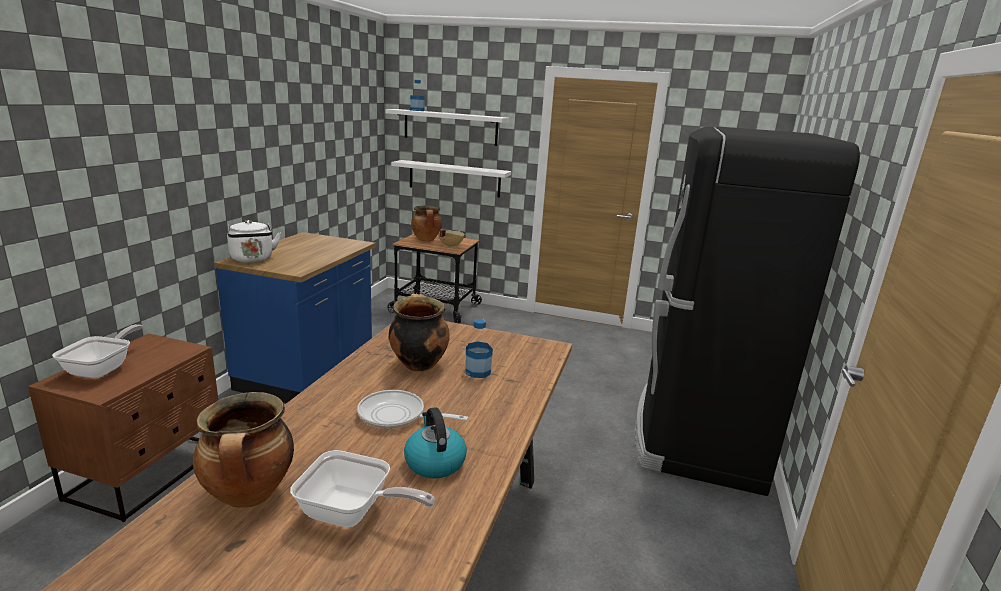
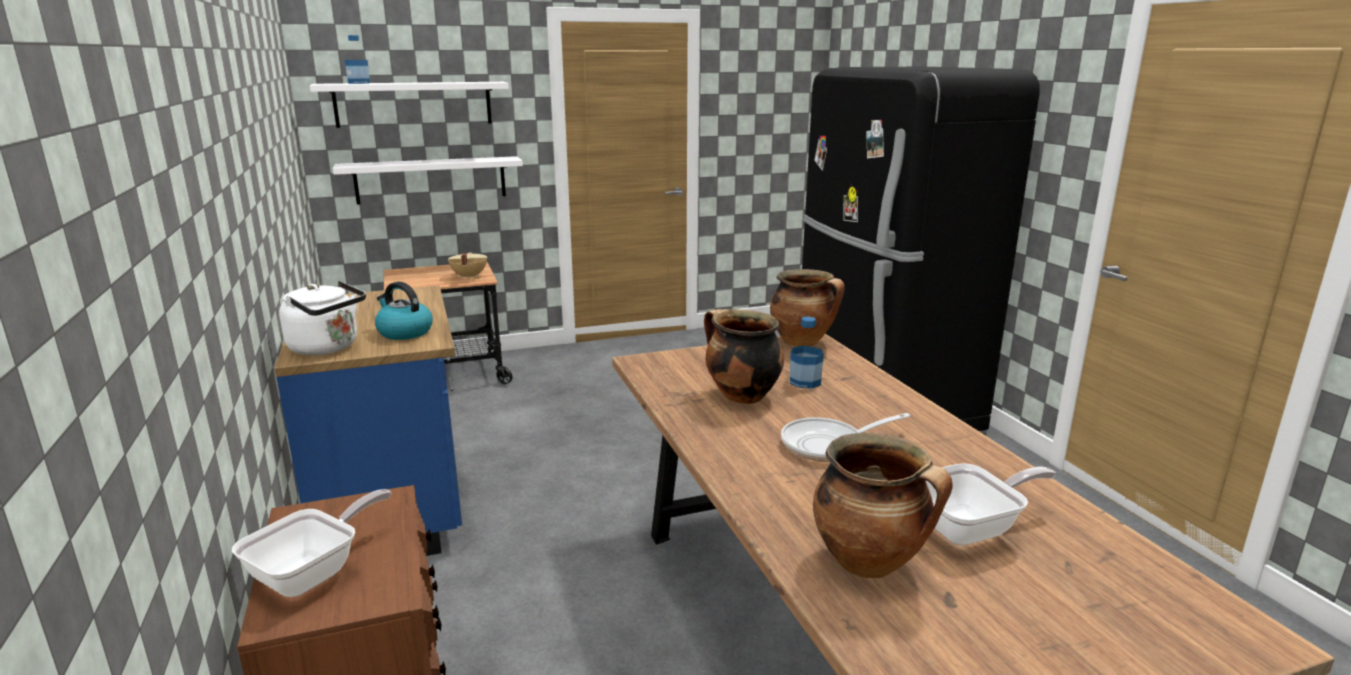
camera: 35 degrees left, 0 degrees up
(103, 368) = (314, 572): frying pan -> frying pan turned 60 degrees clockwise
(426, 240) = (421, 277): cooking pot -> cooking pot (803, 342)
(434, 462) = (936, 463): kettle -> kettle (404, 332)

